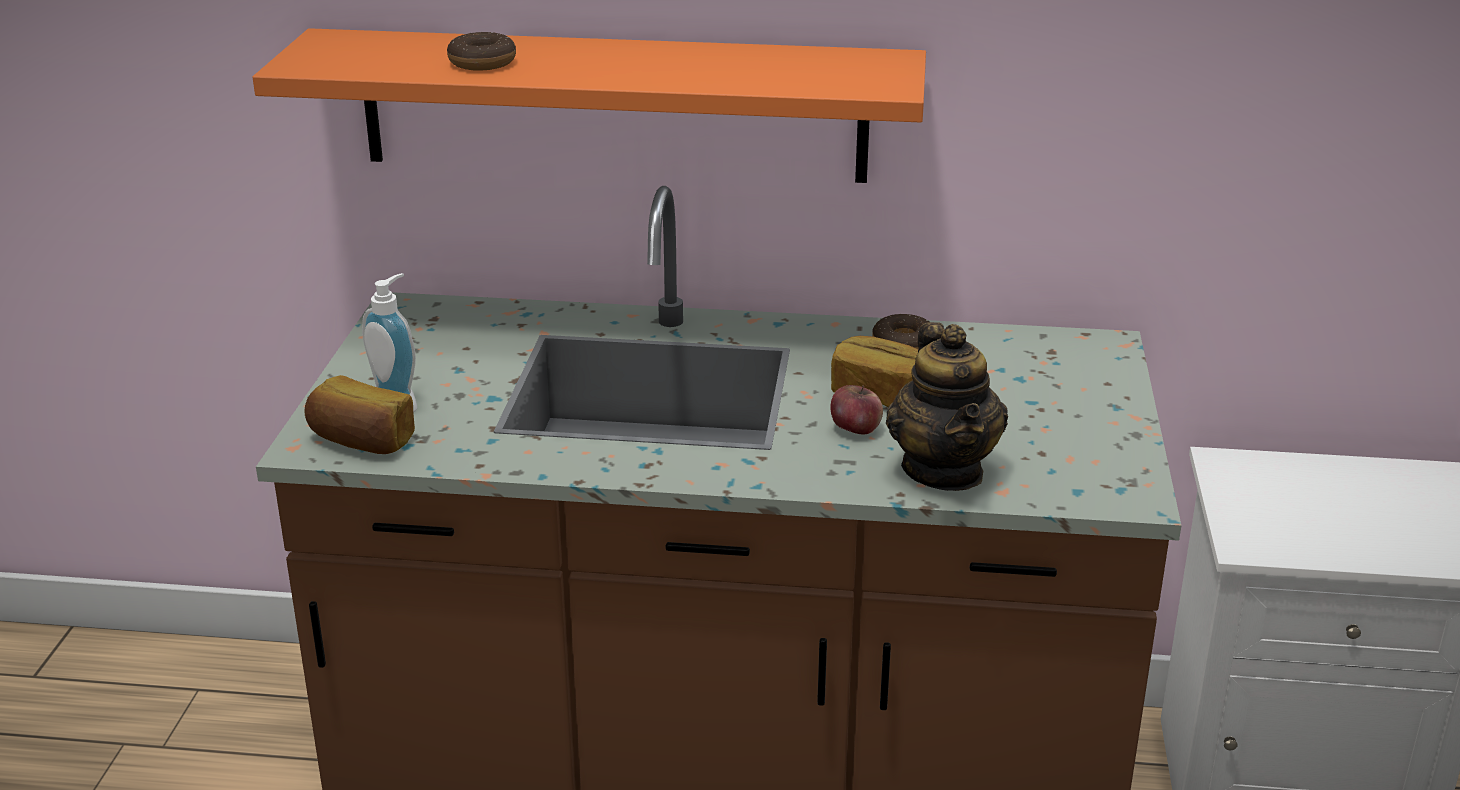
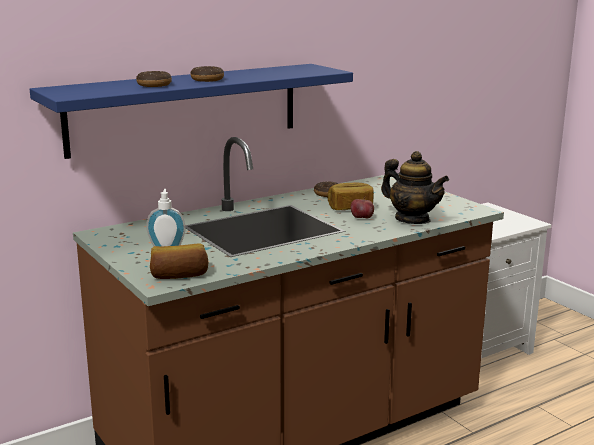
camera: 40 degrees left, 10 degrees down
(599, 65) = (207, 79): none -> donut
(613, 105) = (185, 108): orange shelf -> blue shelf

